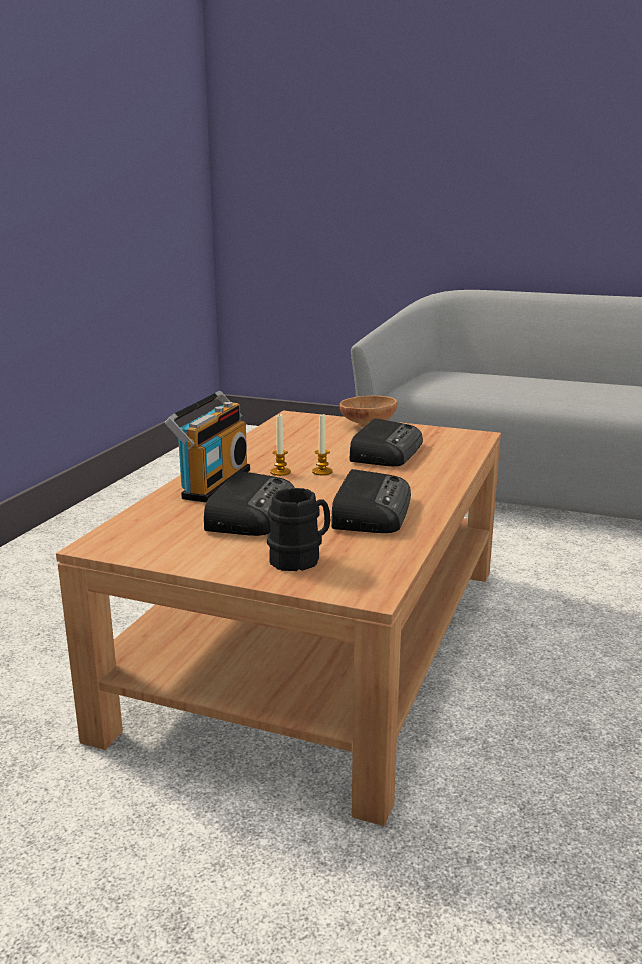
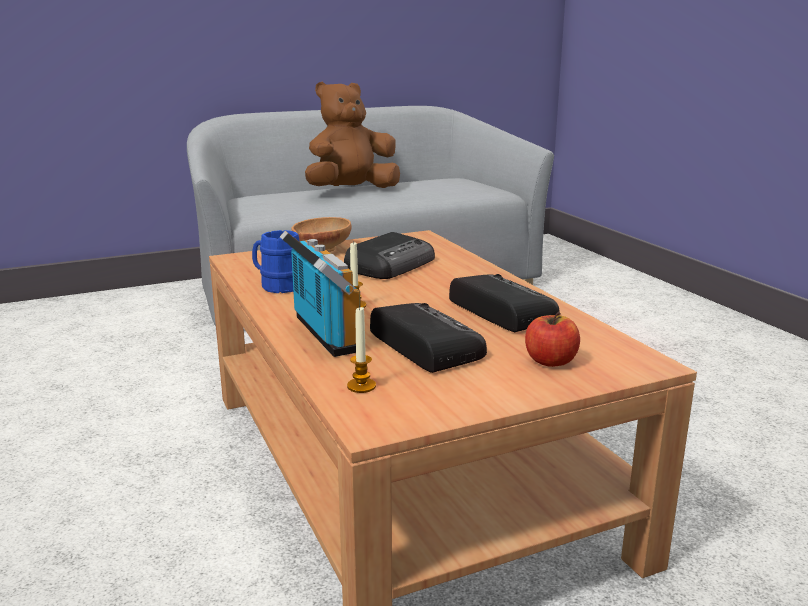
camera: 45 degrees left, 0 degrees up
(269, 443) = (277, 285): none -> blue mug
(301, 558) = (550, 361): black mug -> apple
(322, 472) = (386, 294): candle -> candle (361, 386)
(386, 451) = (391, 265): radio -> radio turned 60 degrees clockwise
(546, 383) = (351, 191): none -> brown plush toy

